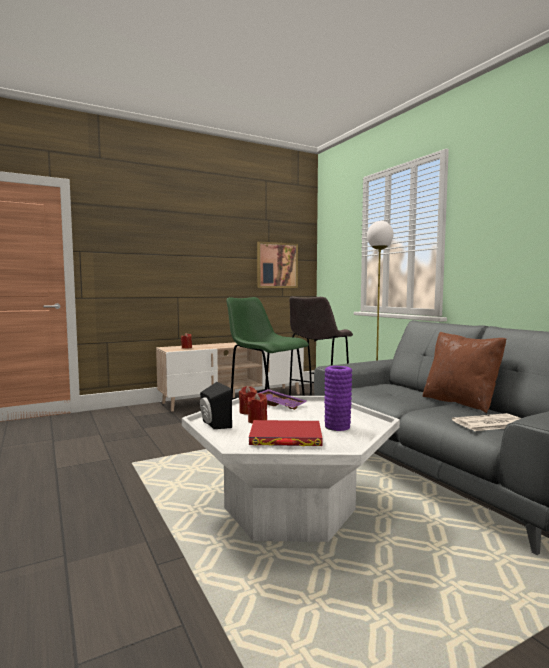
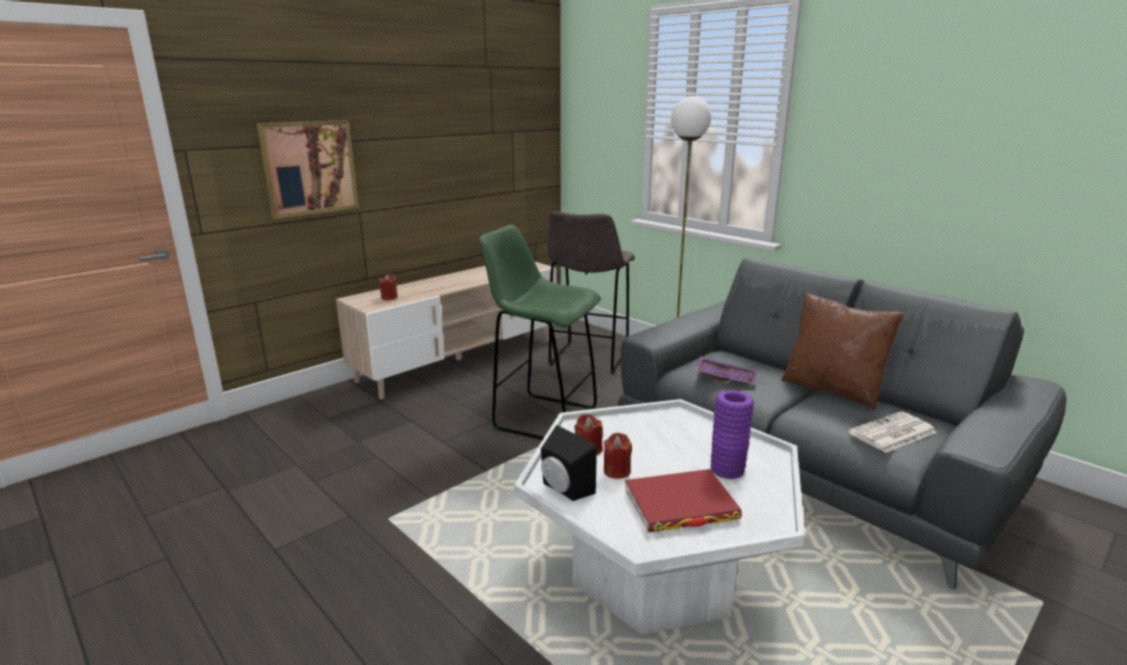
camera: 15 degrees left, 15 degrees up
(277, 265) = (505, 143): picture -> picture (309, 168)
(280, 405) = (619, 426): purple tray -> purple tray (725, 377)

